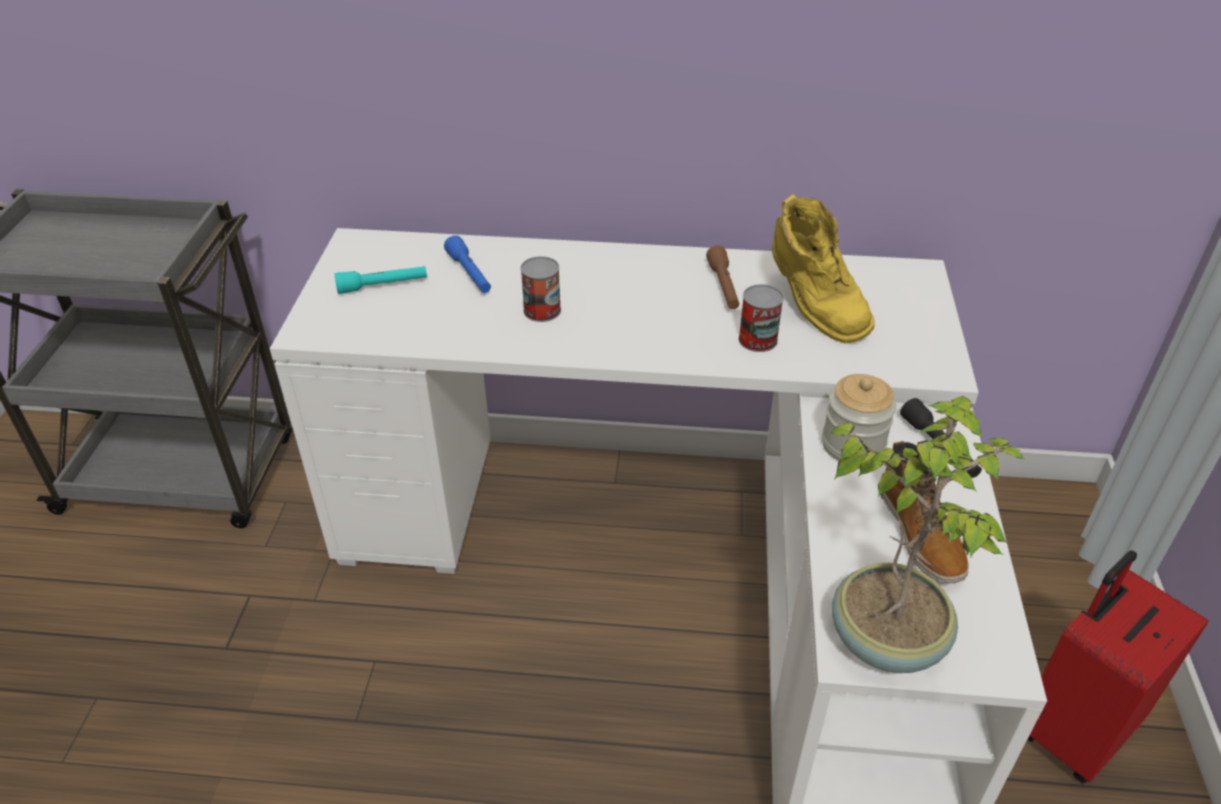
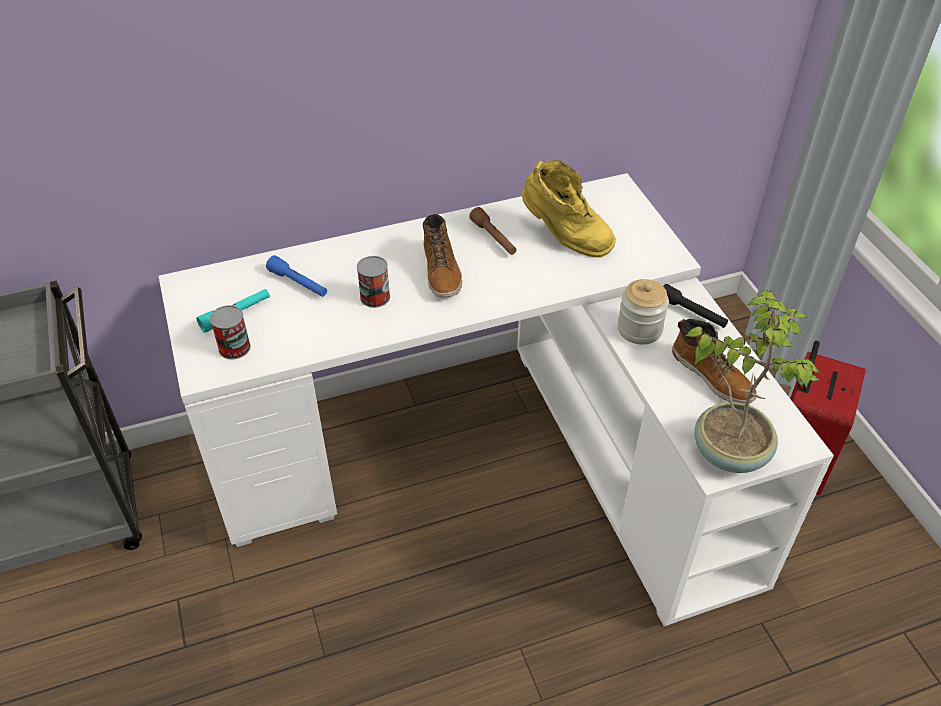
camera: 25 degrees left, 5 degrees up
(637, 305) = (442, 272): none -> boot
(757, 340) = (541, 272): can -> can (234, 348)

